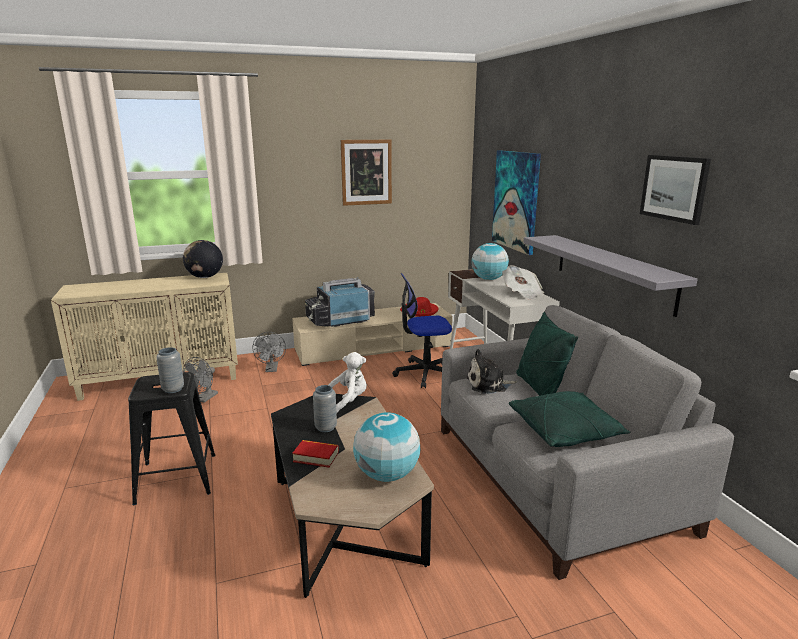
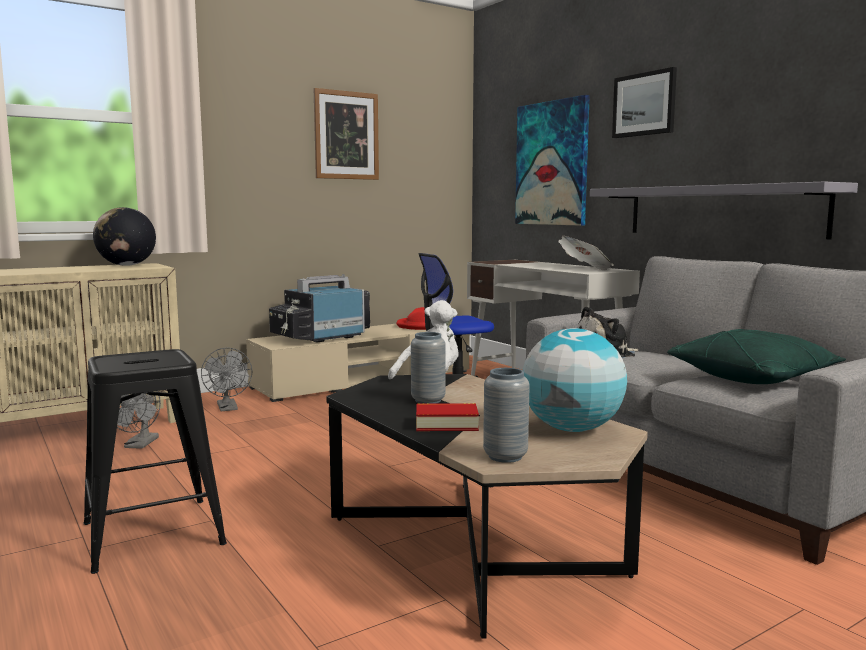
camera: 15 degrees left, 10 degrees down
(173, 389) = (167, 362): grey vase -> grey vase (505, 456)
(489, 279) = (528, 263): globe -> none
(539, 388) = (668, 356): green pillow -> none
(674, 188) = (808, 84): picture -> picture (644, 104)

